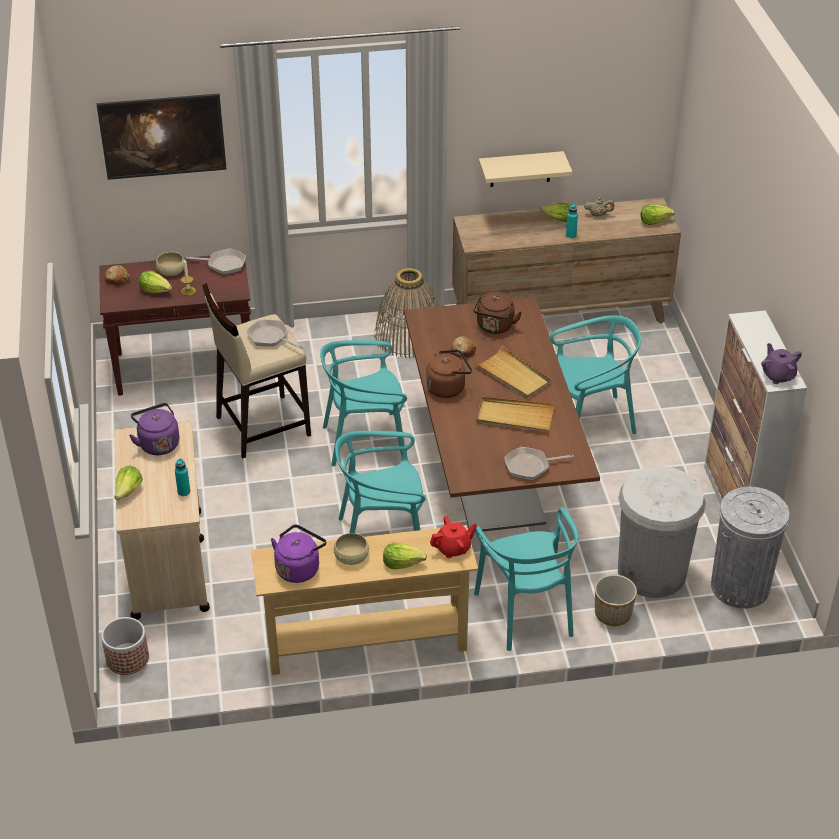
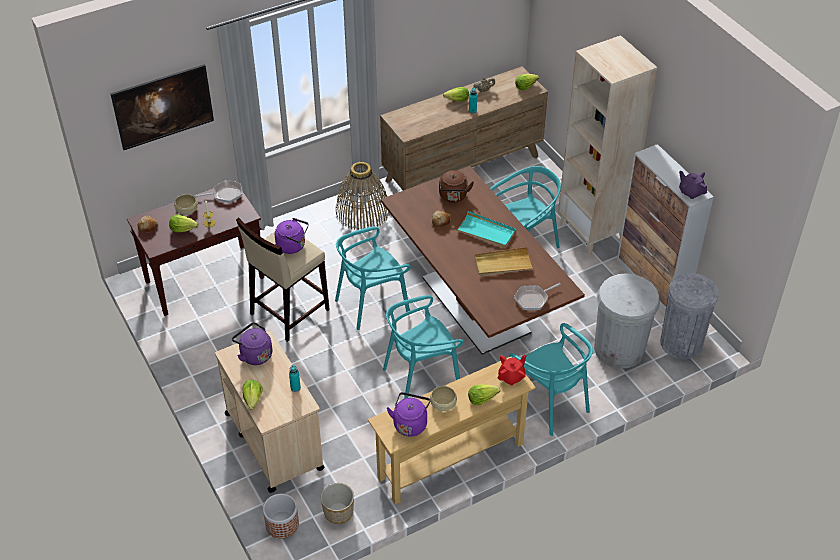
camera: 20 degrees left, 5 degrees up
(270, 337) = (293, 246): frying pan -> purple kettle
(448, 387) = (444, 253): brown kettle -> none
(513, 375) = (486, 231): beige tray -> turquoise tray
(520, 169) = (424, 69): beige shelf -> none
(612, 614) = (607, 387): planter -> planter (338, 512)
(689, 426) = (592, 232): none -> beige bookcase

